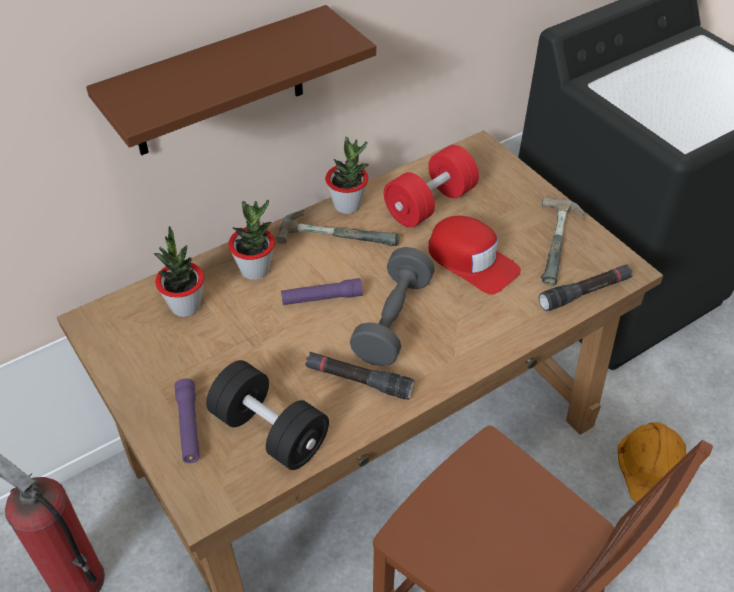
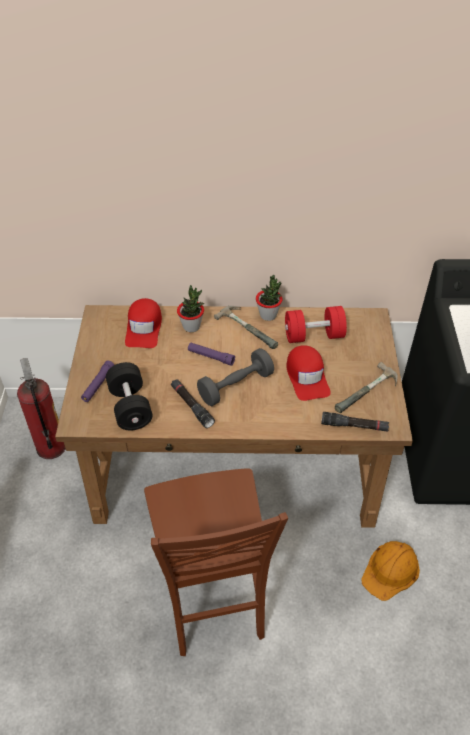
camera: 35 degrees right, 0 degrees up
(185, 306) = (144, 328): potted plant -> red cap
(218, 83) = (198, 216): brown shelf -> none

